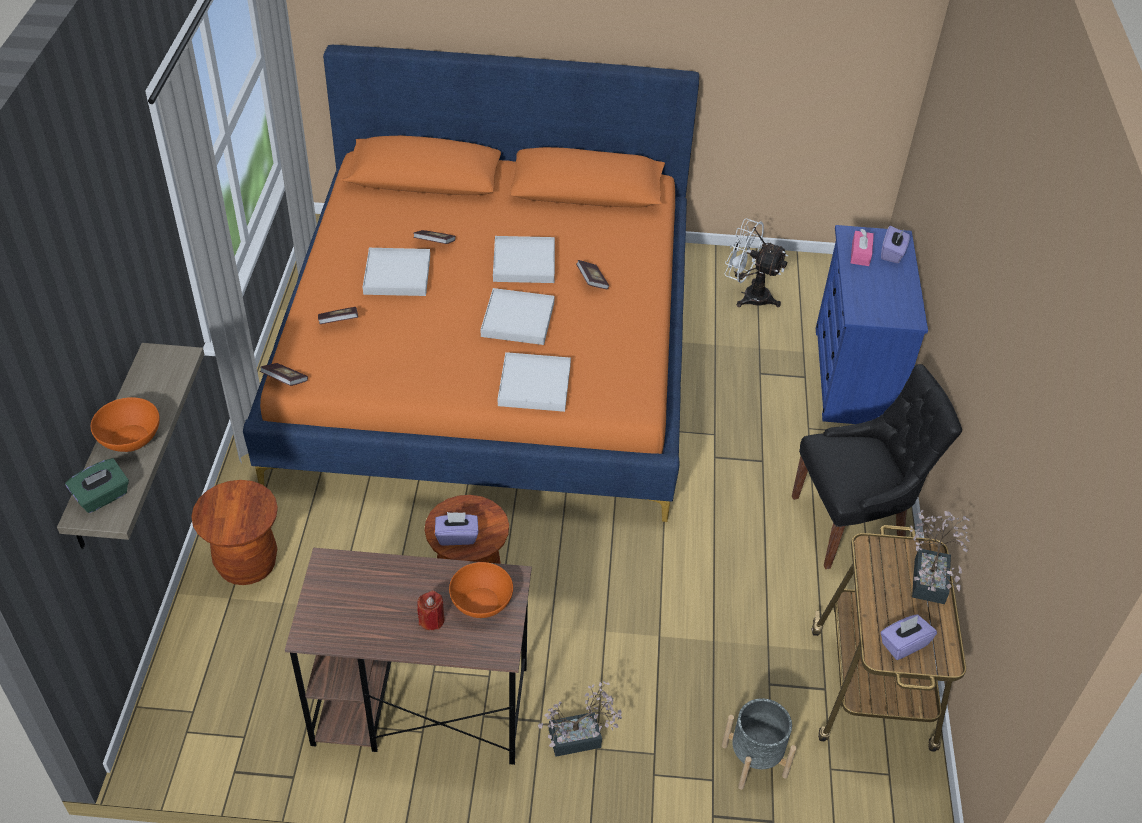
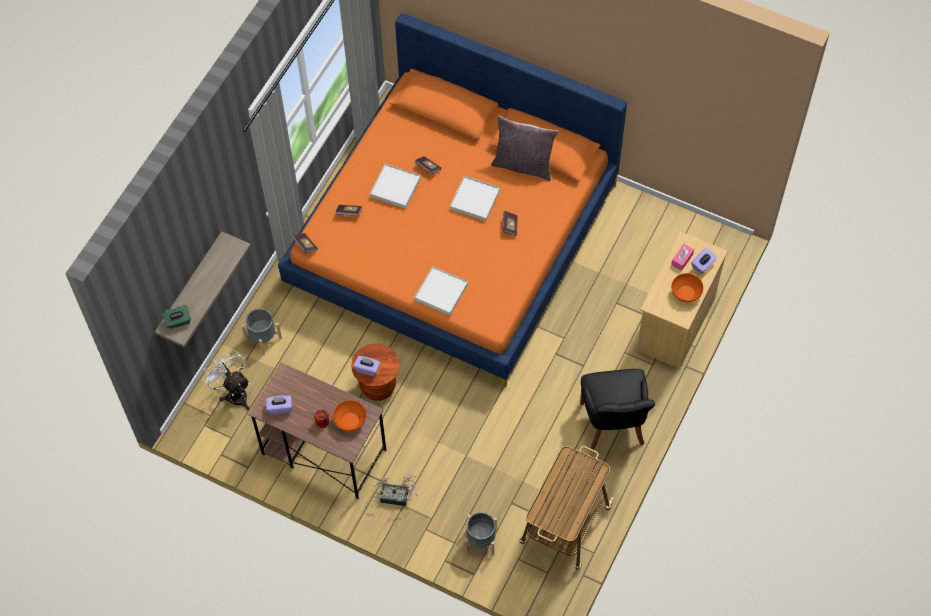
camera: 25 degrees right, 15 degrees up
(130, 438) = (200, 291): orange bowl -> orange bowl (686, 293)
(247, 564) = (263, 338): brown stool -> grey planter
(518, 319) = (452, 242): white tray -> none
(570, 210) = (523, 164): none -> grey pillow
(749, 295) = (642, 240): white fan -> white fan (234, 393)
(852, 524) = (613, 425): black chair -> black chair turned 75 degrees clockwise
(853, 376) = (675, 324): blue dresser -> beige dresser
(903, 644) = (552, 514): purple tissue box -> purple tissue box (280, 407)
(930, 576) = (589, 483): potted plant -> none

